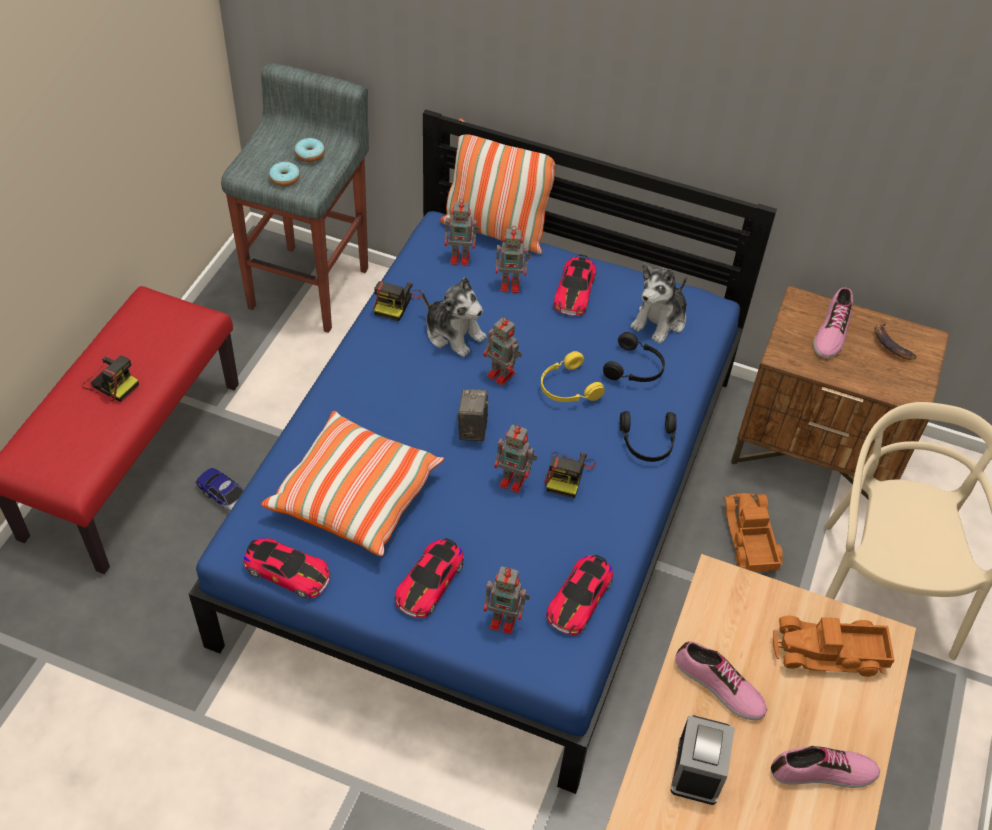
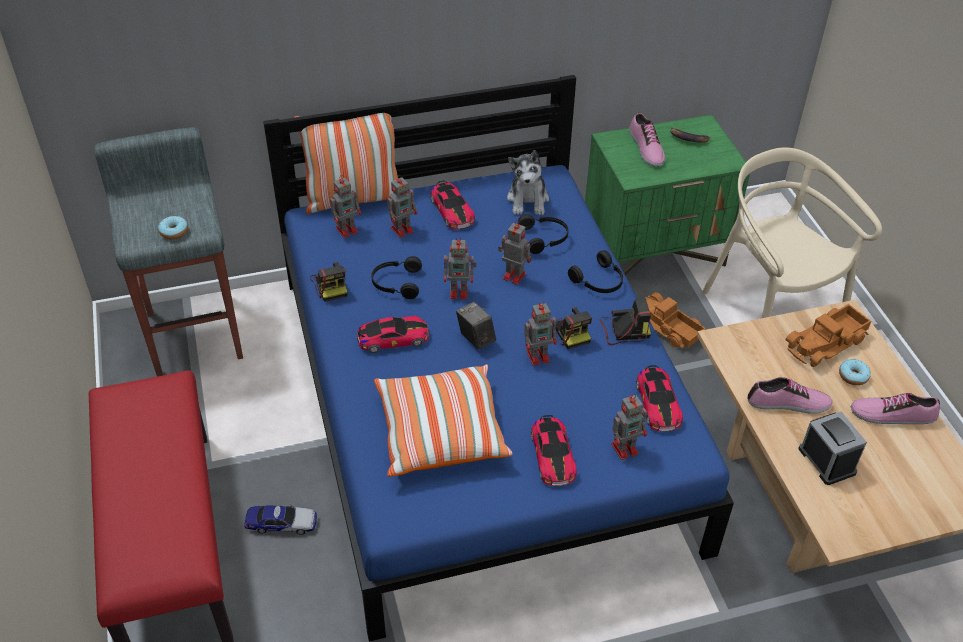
camera: 35 degrees left, 5 degrees down
(111, 382) = (147, 472): camera -> camera (623, 330)
(287, 572) = (445, 514): toy car -> toy car (393, 338)
(310, 155) = (177, 205): donut -> donut (853, 376)
(453, 333) = (396, 283): plush toy -> black headphones
(567, 388) = (513, 275): yellow headphones -> toy robot
(817, 450) = (654, 249): brown nightstand -> green nightstand
(823, 773) = (892, 414): shoe -> shoe turned 135 degrees counterclockwise

